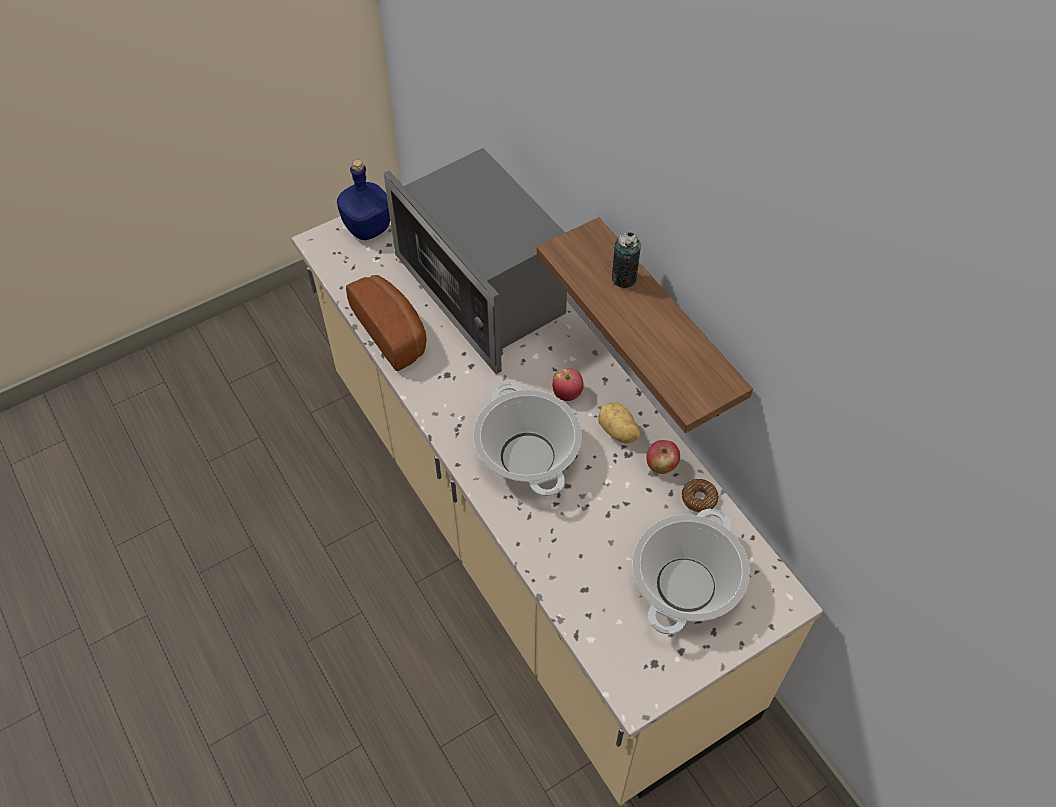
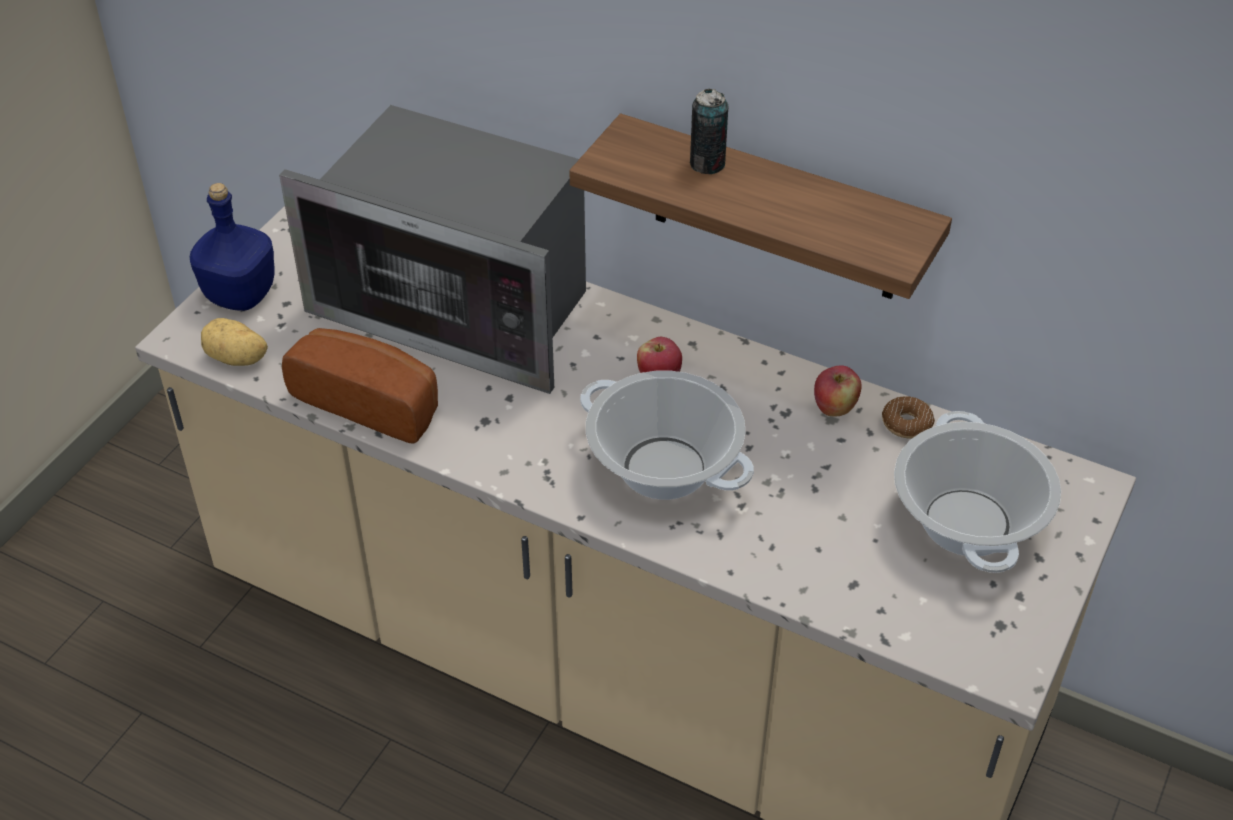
camera: 30 degrees left, 10 degrees down
(617, 432) = (754, 394): potato -> potato (236, 359)

